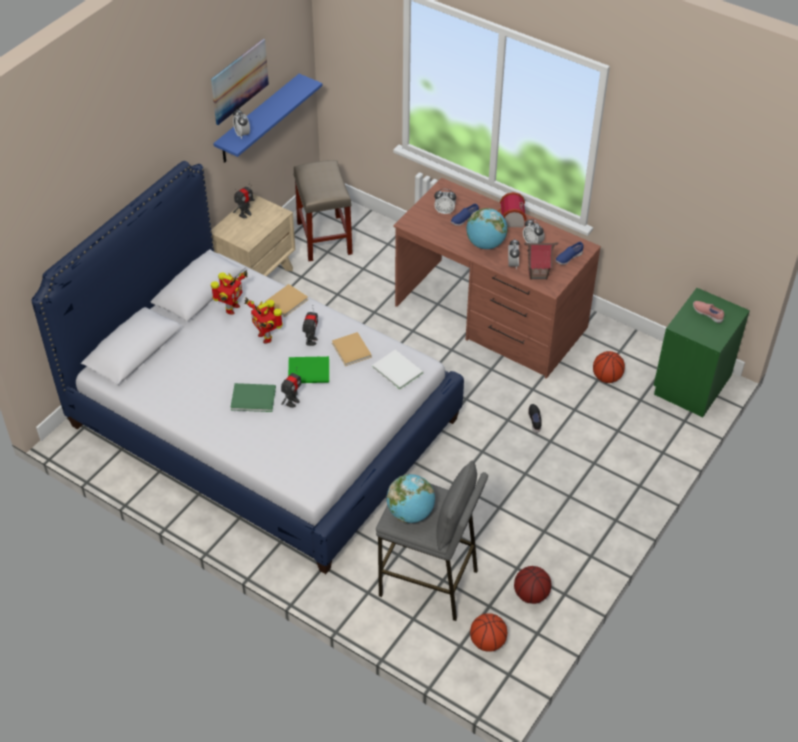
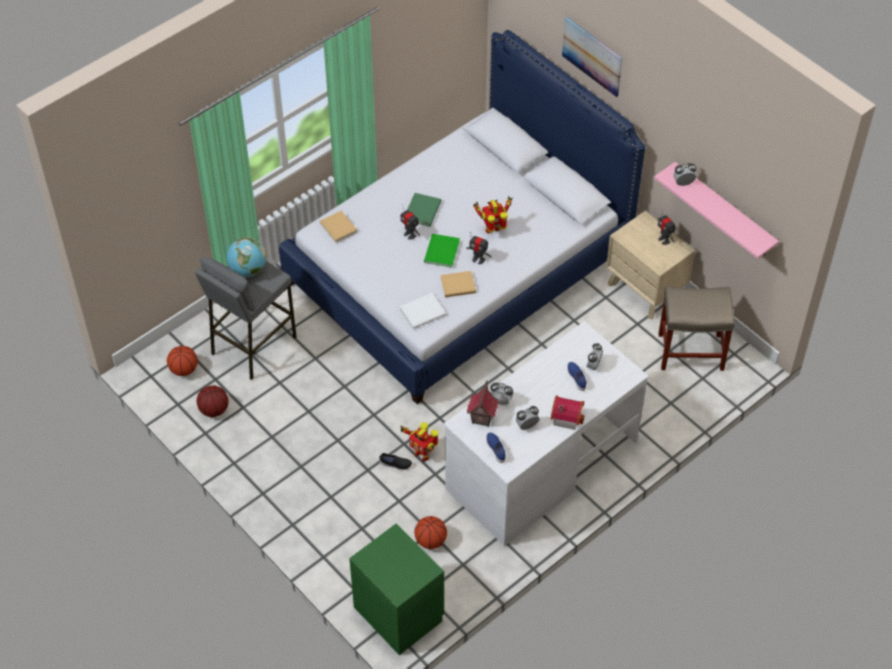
camera: 105 degrees right, 5 degrees up
(231, 308) = (535, 212): toy robot -> toy robot (422, 454)
(239, 81) = (715, 157): picture -> picture (592, 56)
(258, 120) = (724, 211): blue shelf -> pink shelf
(287, 301) = (534, 251): beige book -> beige book (339, 228)
(485, 244) = (536, 387): globe -> none
(490, 317) = (541, 465): brown desk -> white desk
(707, 314) = (403, 566): pink shoe -> none

